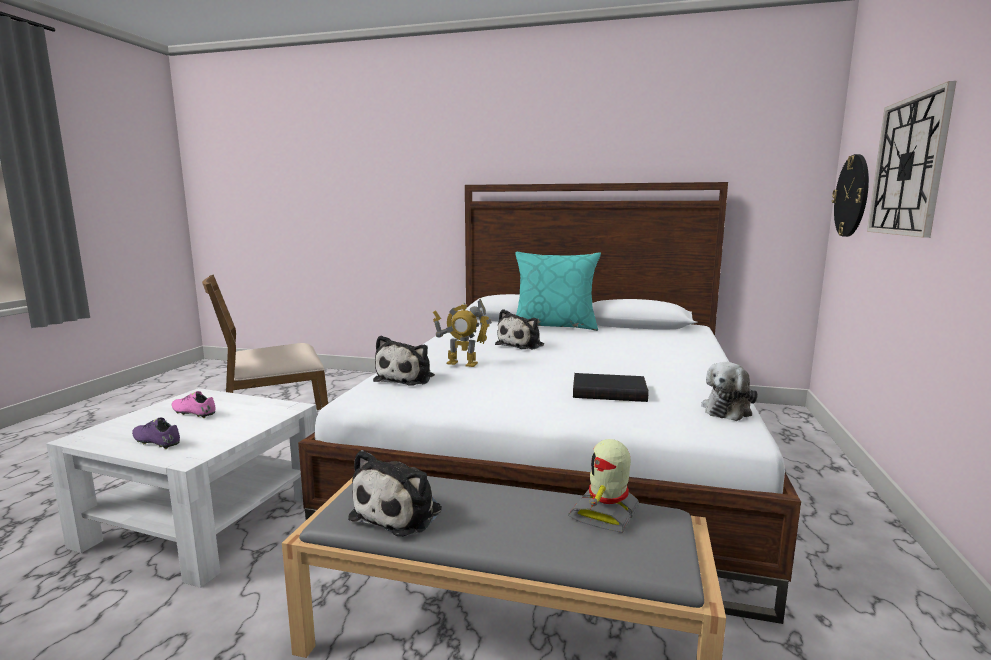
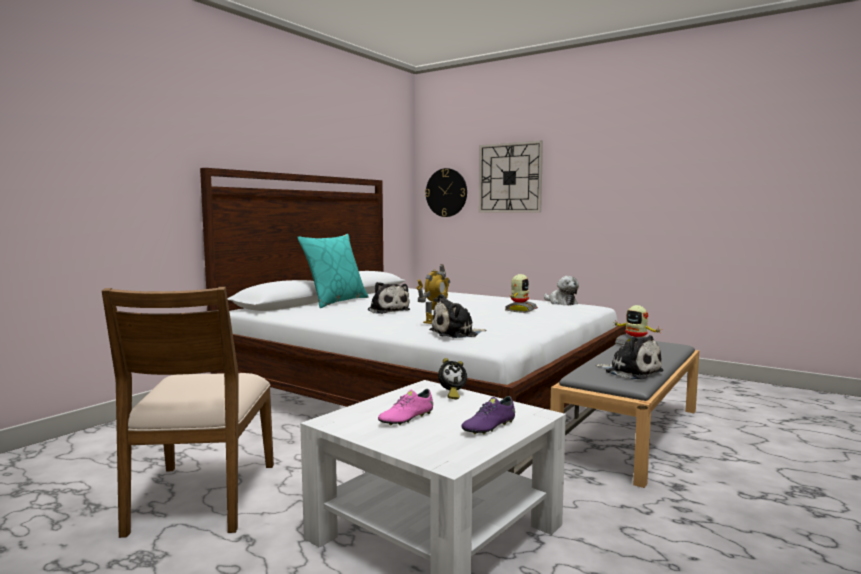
camera: 70 degrees left, 5 degrees down
(261, 419) = (451, 395): none -> alarm clock
(407, 378) = (456, 333): plush toy -> plush toy turned 120 degrees clockwise
(609, 391) = (520, 310): black book -> toy robot

